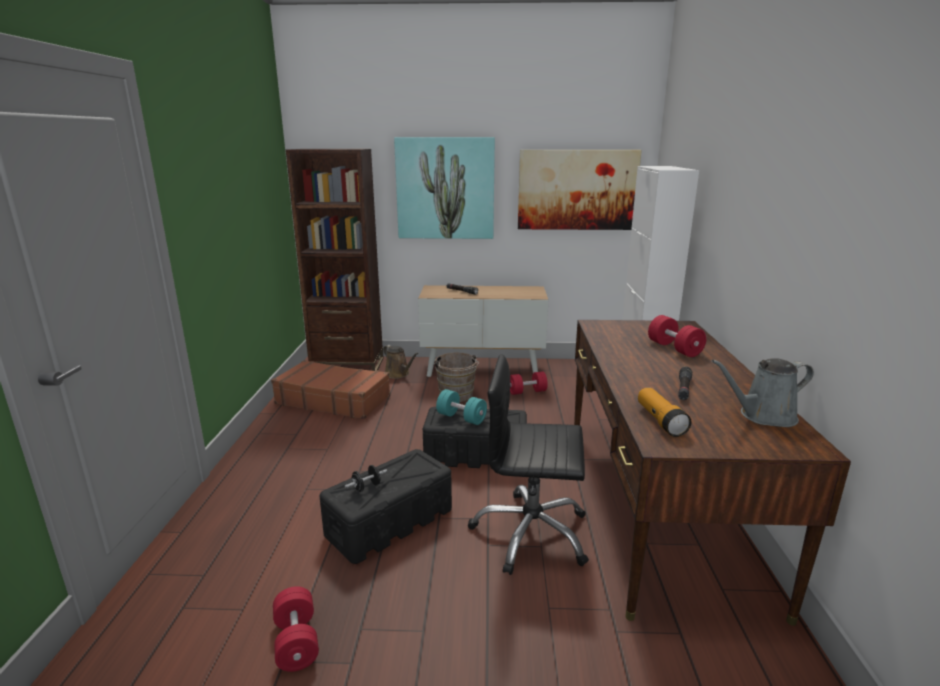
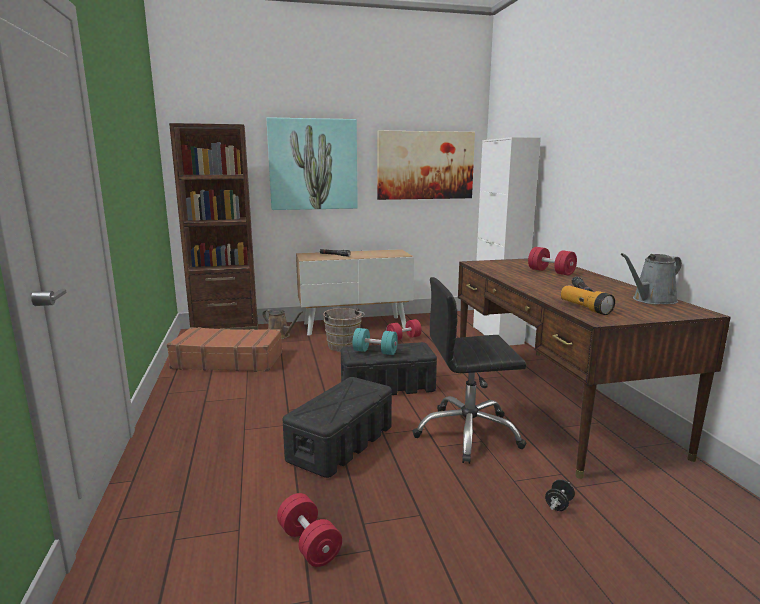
camera: 15 degrees left, 5 degrees down
(366, 487) = (325, 407): black dumbbell -> black dumbbell (559, 504)

